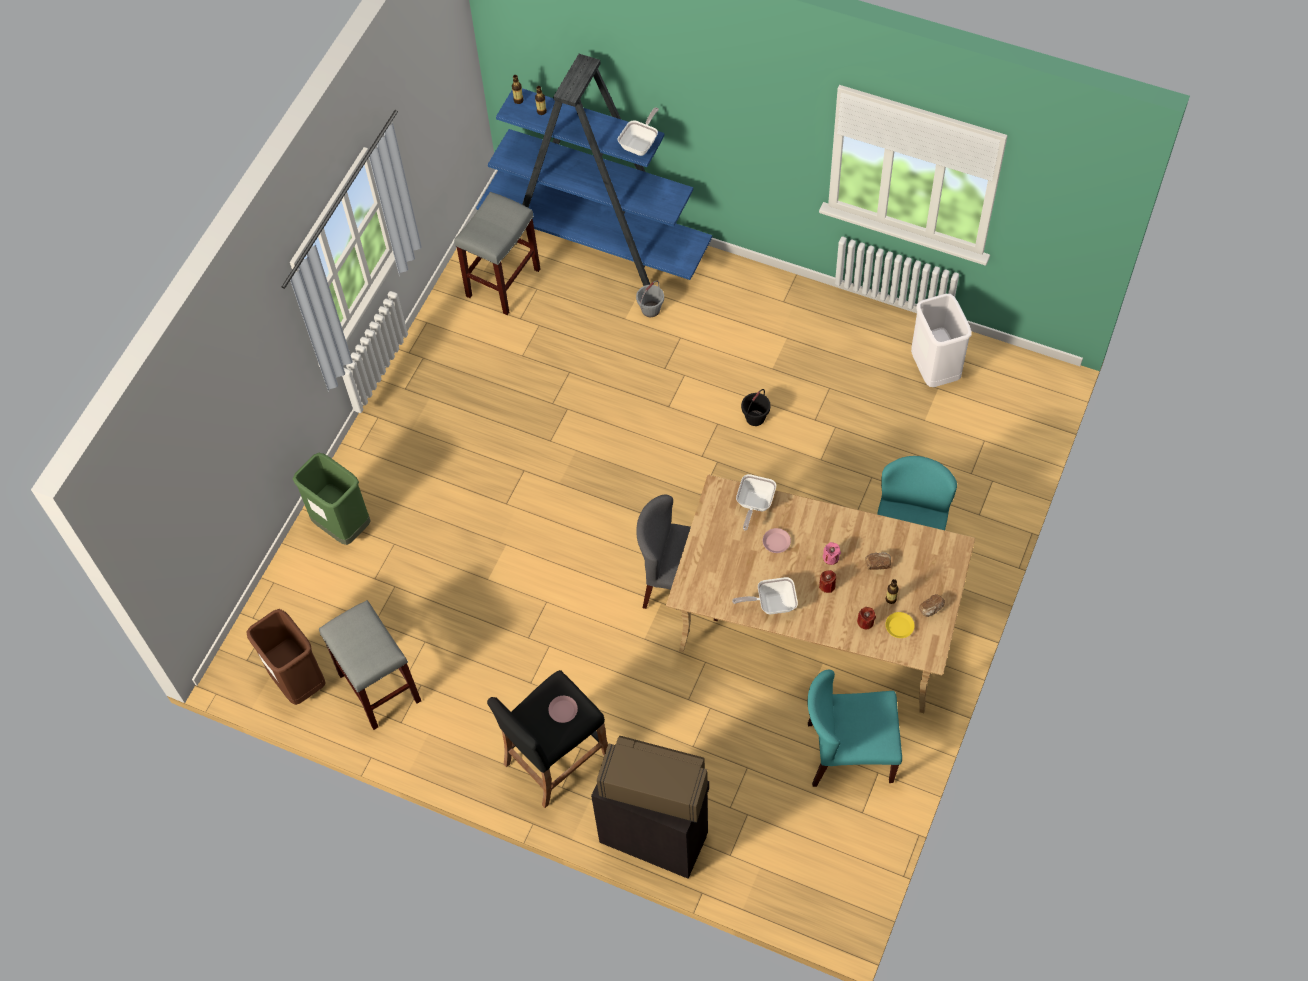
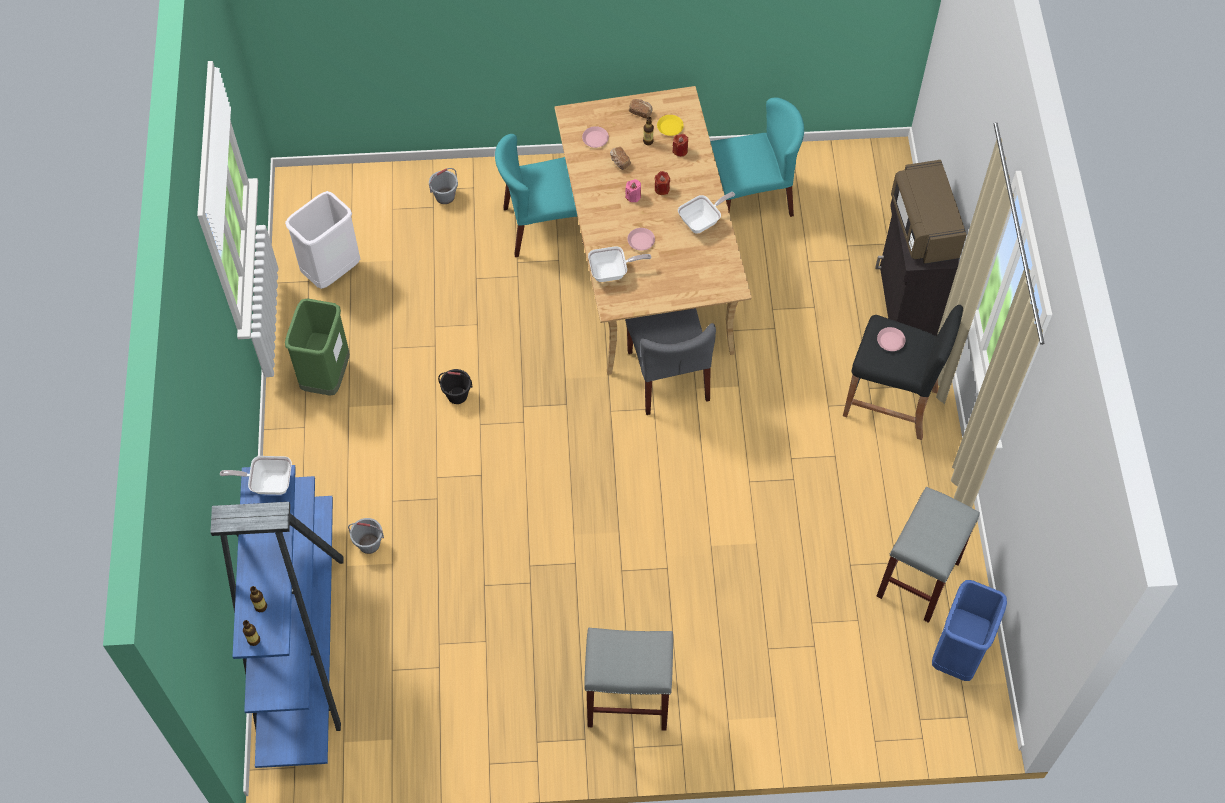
camera: 120 degrees left, 0 degrees up
(298, 681) = (957, 655): brown trash can -> blue trash can
(343, 526) = (776, 709): green trash can -> green trash can (326, 377)
(503, 282) = (398, 710): grey stool -> grey stool (626, 701)
(772, 603) = (702, 221): frying pan -> frying pan turned 90 degrees counterclockwise
(849, 753) = (751, 198): turquoise chair -> turquoise chair turned 75 degrees counterclockwise
(916, 555) = (595, 139): none -> pink plate
(979, 487) = (445, 196): none -> grey bucket

